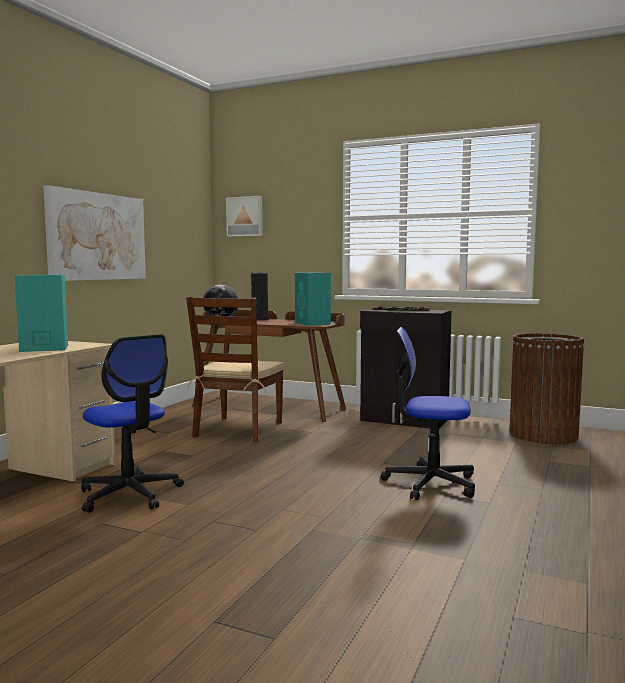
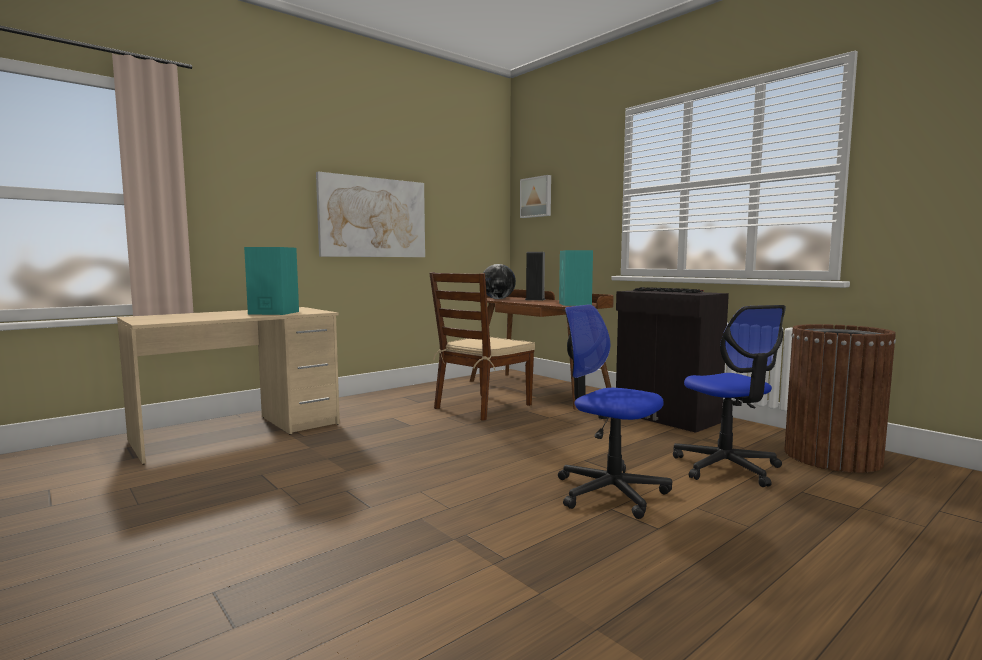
camera: 25 degrees right, 0 degrees up
(130, 494) = (315, 452): office chair -> office chair (726, 467)

